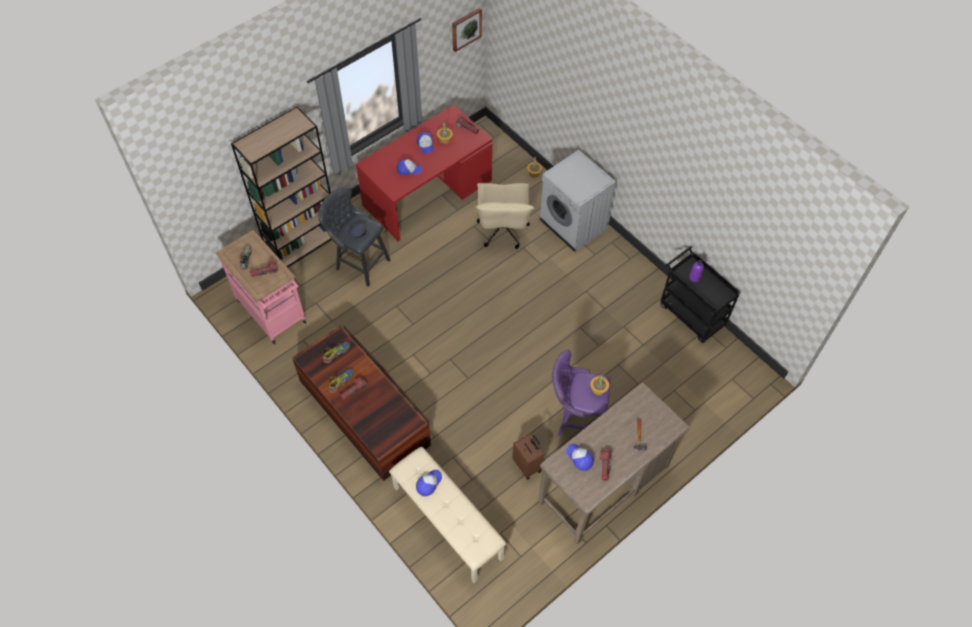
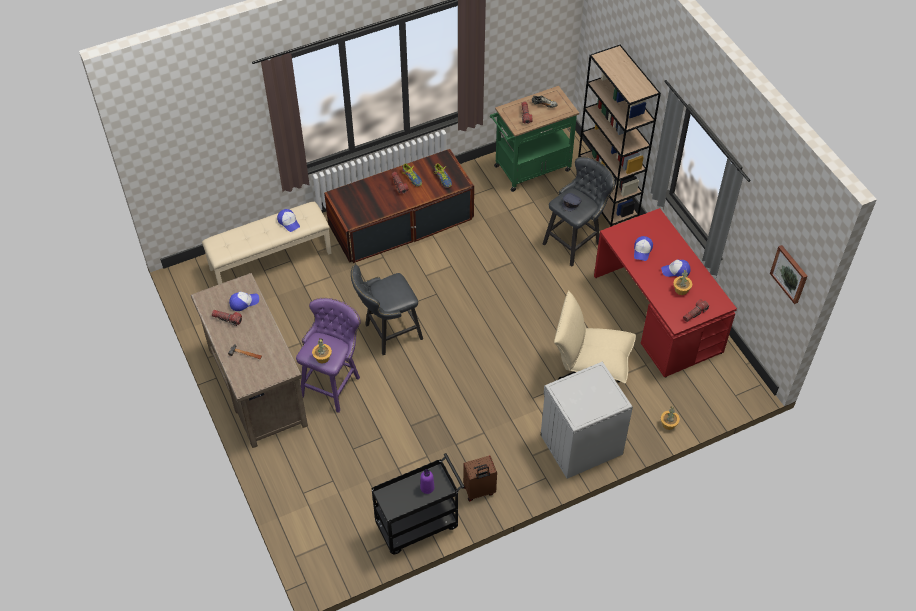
camera: 105 degrees right, 5 degrees down
(273, 313) = (530, 169): pink cart -> green cart
(508, 388) = (387, 334): none -> grey stool
(527, 465) = (300, 331): brown suitcase -> brown suitcase (479, 491)

